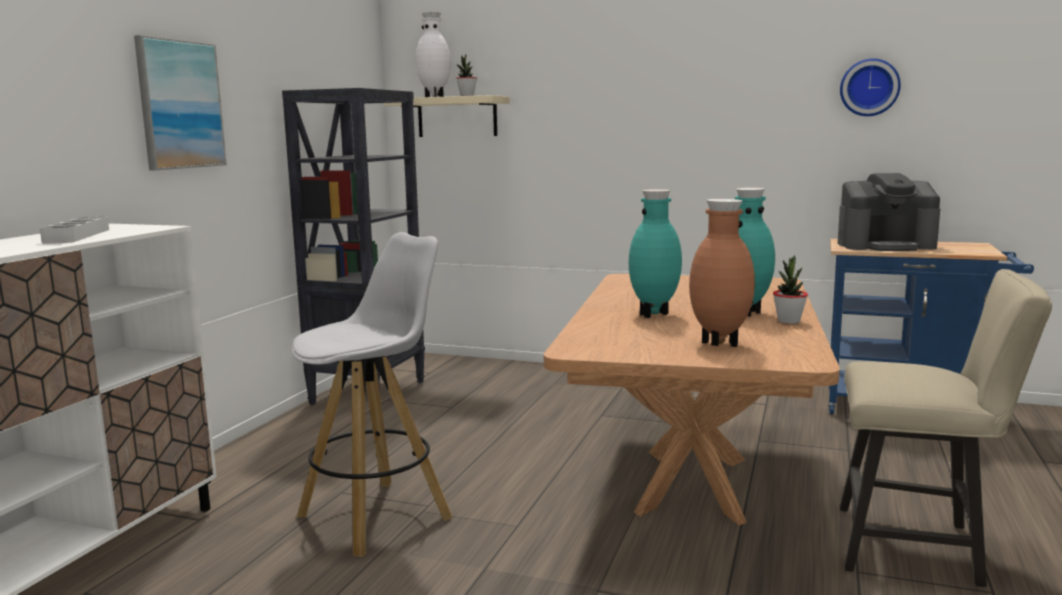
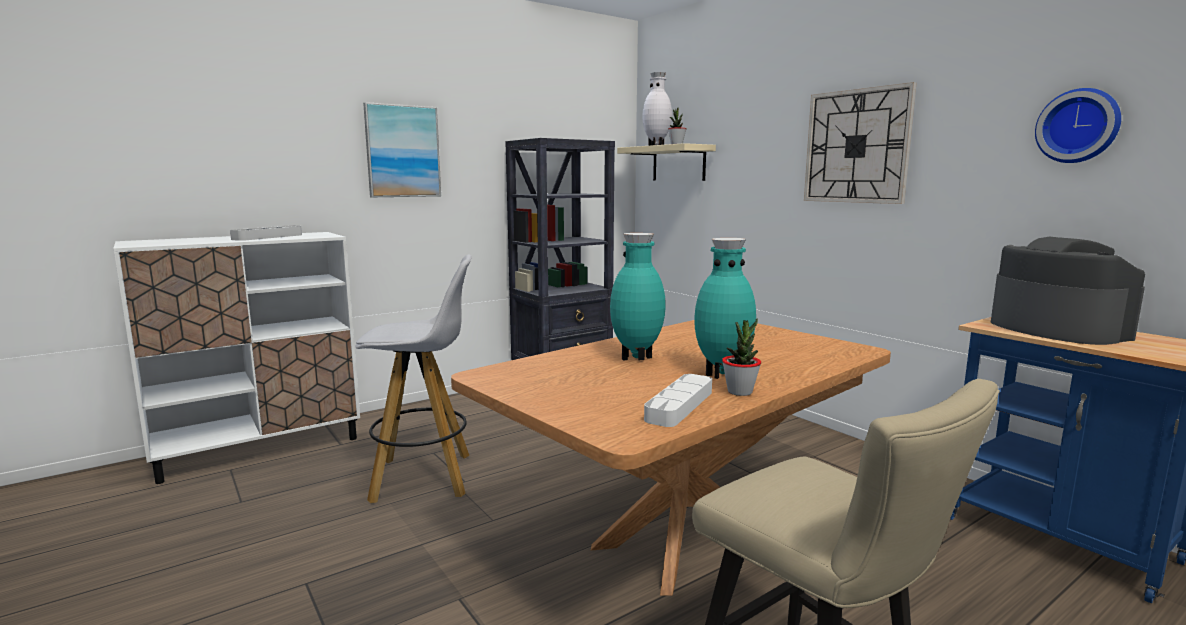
camera: 35 degrees right, 0 degrees up
(679, 101) = (856, 146): none -> wall clock
(719, 344) = (603, 398): brown vase -> none
(779, 337) = (679, 405): none -> white tray
(885, 245) = (1056, 329): coffee machine -> coffee machine turned 150 degrees counterclockwise

